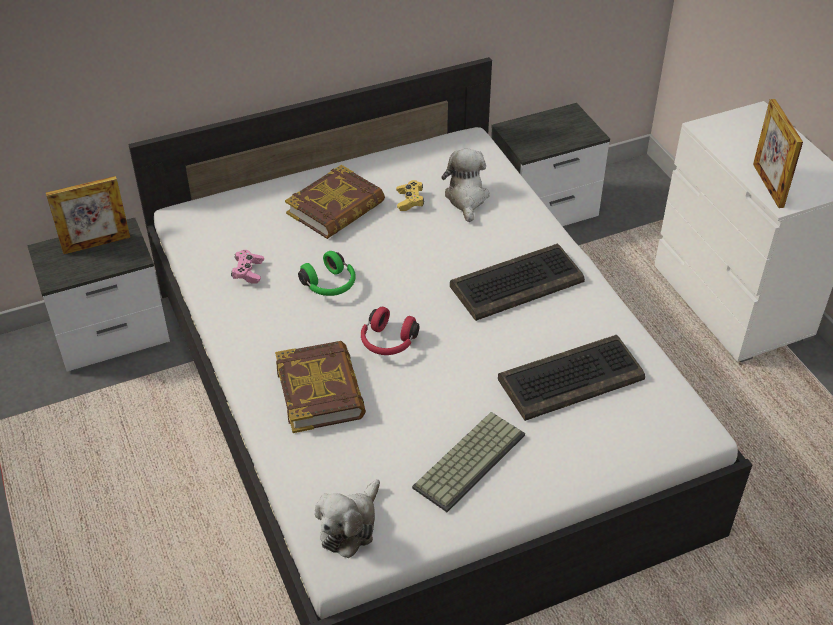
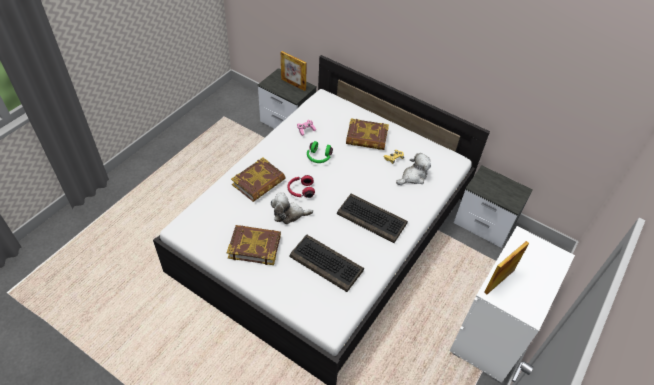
camera: 55 degrees right, 5 degrees up
(350, 526) = (197, 224): plush toy -> plush toy (289, 214)
(468, 459) = (254, 246): keyboard -> book

